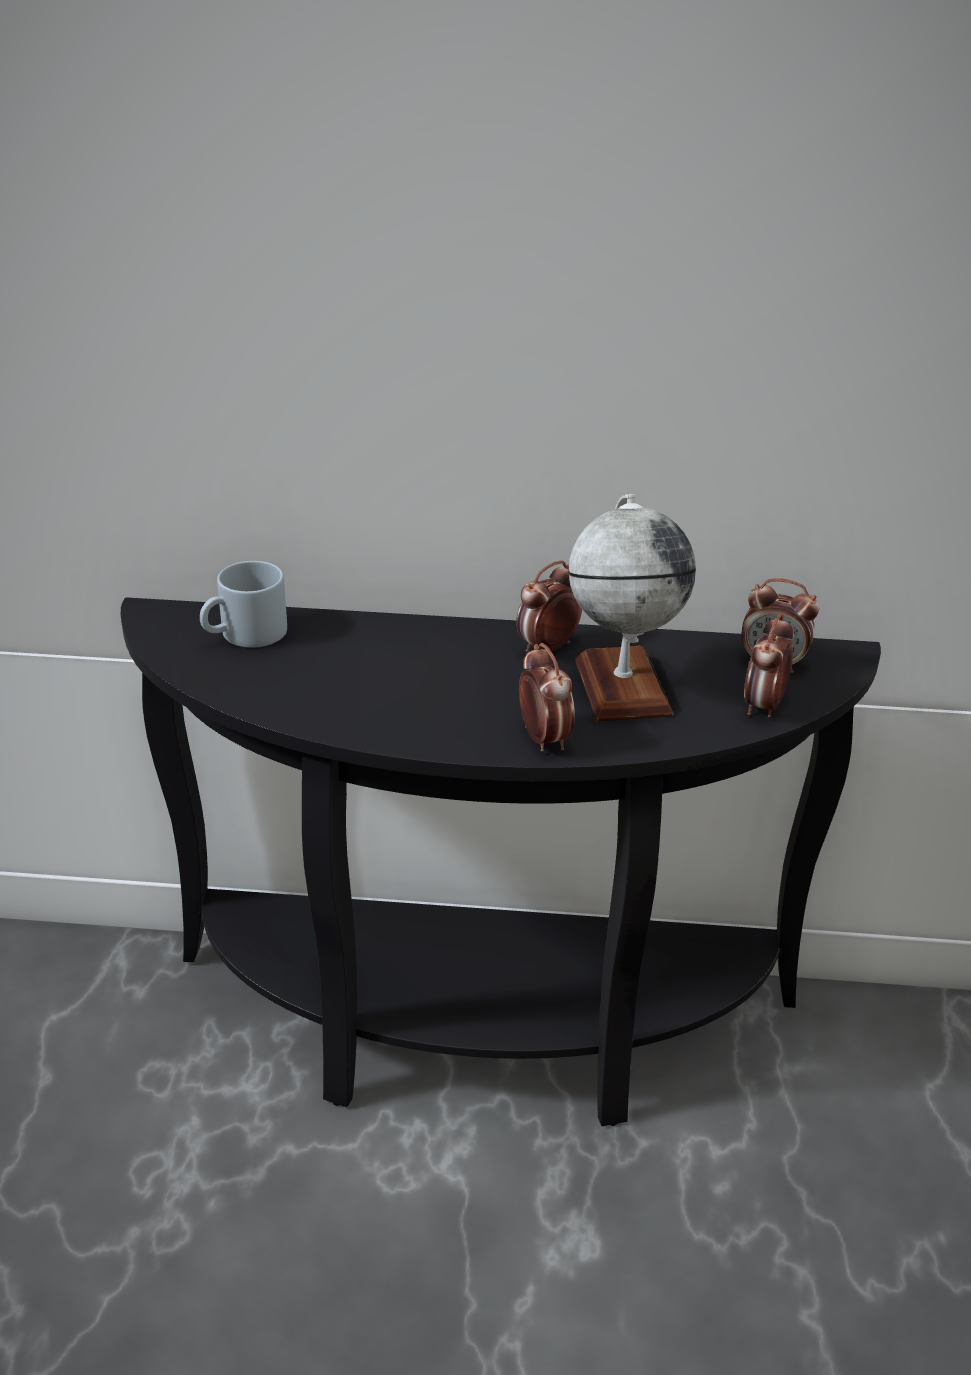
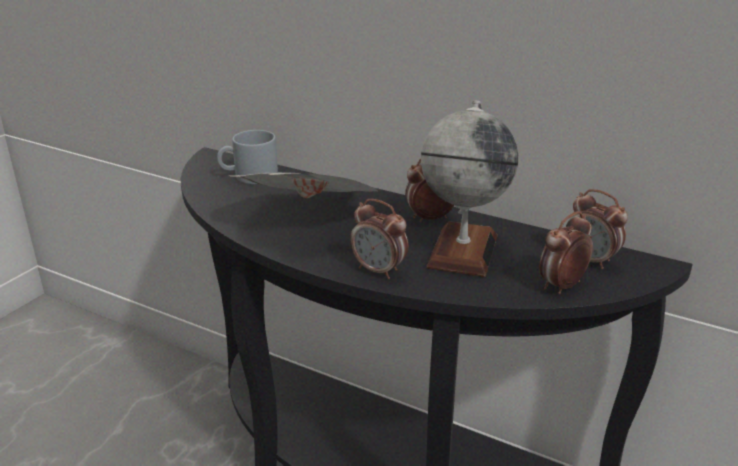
camera: 25 degrees right, 5 degrees down
(395, 685) = (311, 220): none -> newspaper
(543, 739) = (379, 270): alarm clock -> alarm clock turned 120 degrees clockwise

